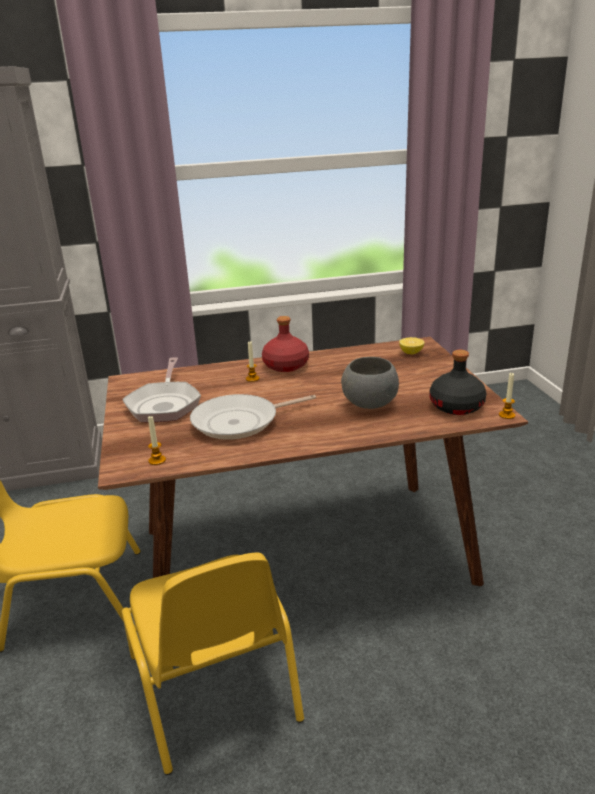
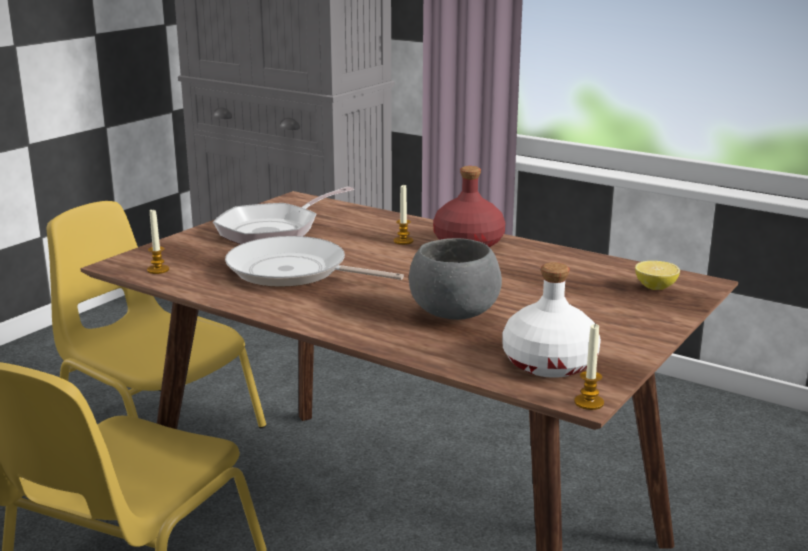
camera: 45 degrees right, 5 degrees down
(457, 406) = (550, 363): black bottle -> white bottle

